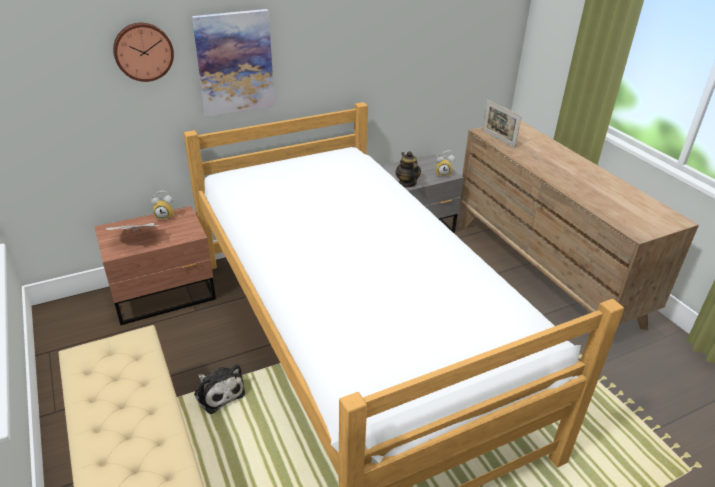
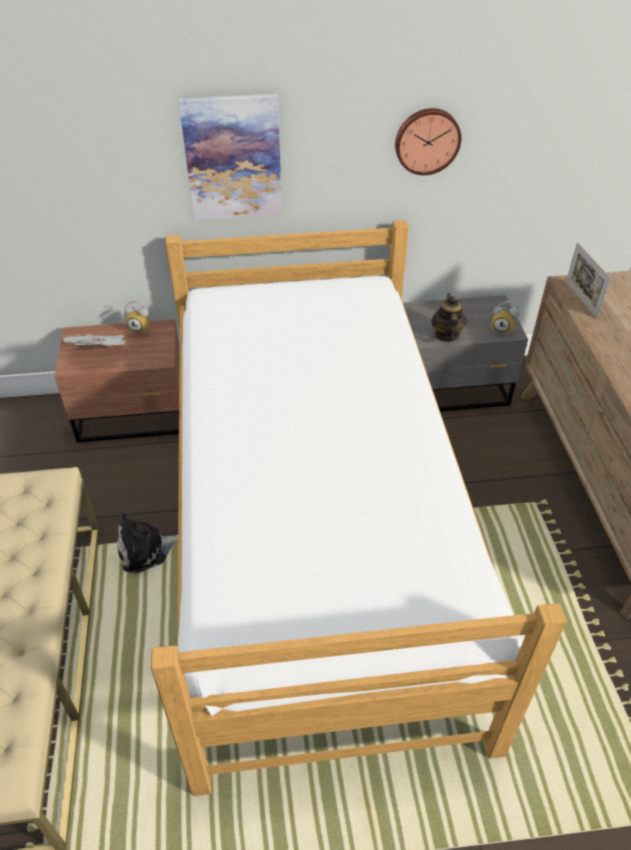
camera: 20 degrees right, 10 degrees up
(143, 51) = (119, 137): wall clock -> wall clock (427, 140)
(218, 392) = (145, 550): plush toy -> plush toy turned 90 degrees clockwise

